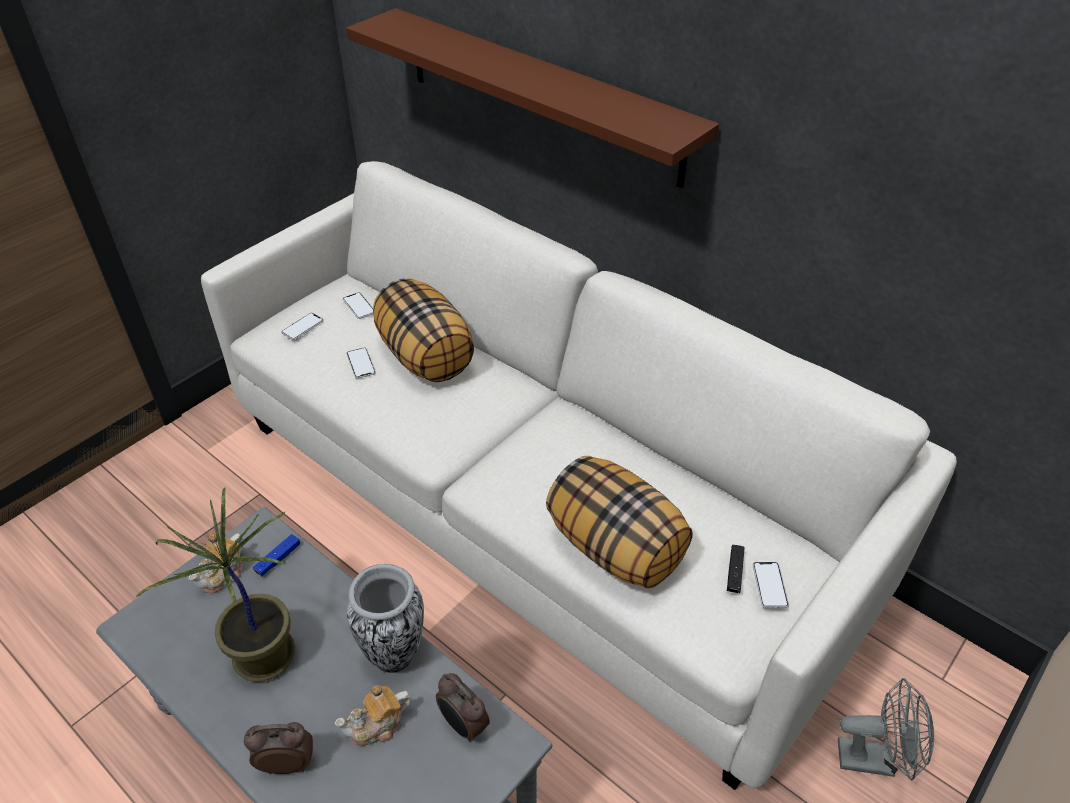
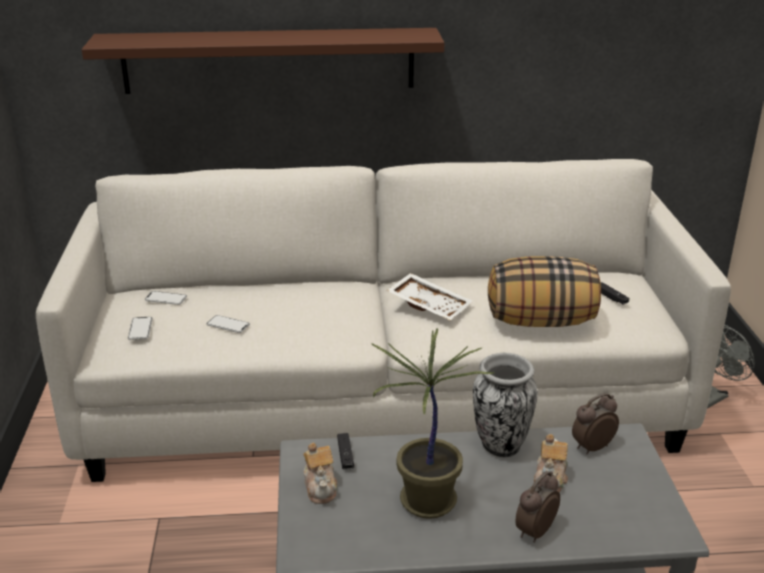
camera: 45 degrees left, 15 degrees down
(278, 559) = (345, 456): blue game controller -> black game controller
(426, 356) = (269, 300): pillow -> none
(463, 725) = (591, 447): alarm clock -> alarm clock turned 150 degrees clockwise
(541, 452) = (430, 305): none -> white tray
(769, 585) = (632, 294): phone -> none

